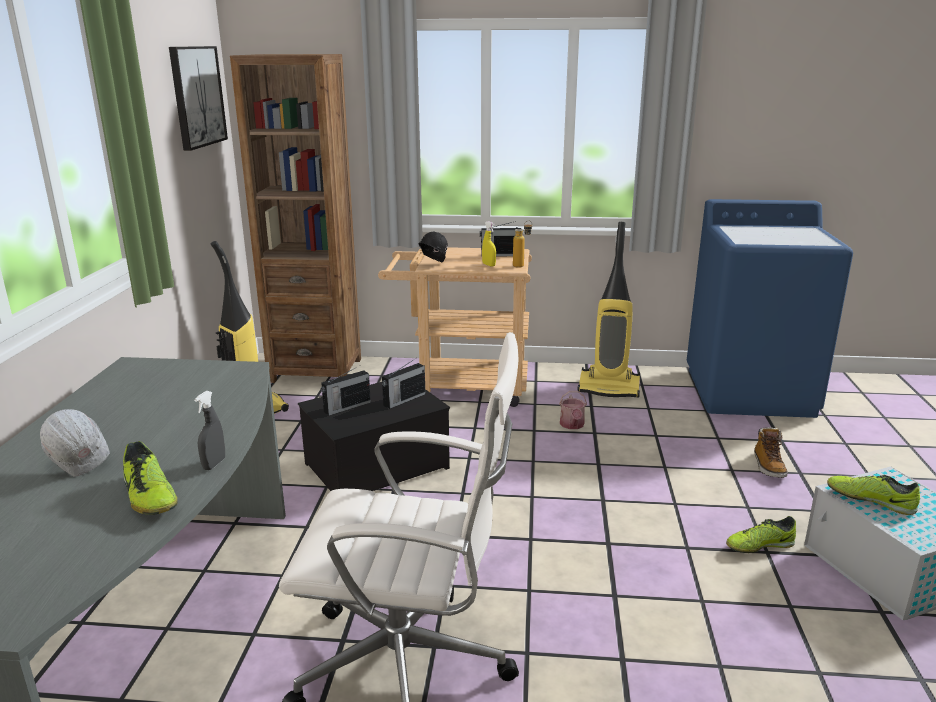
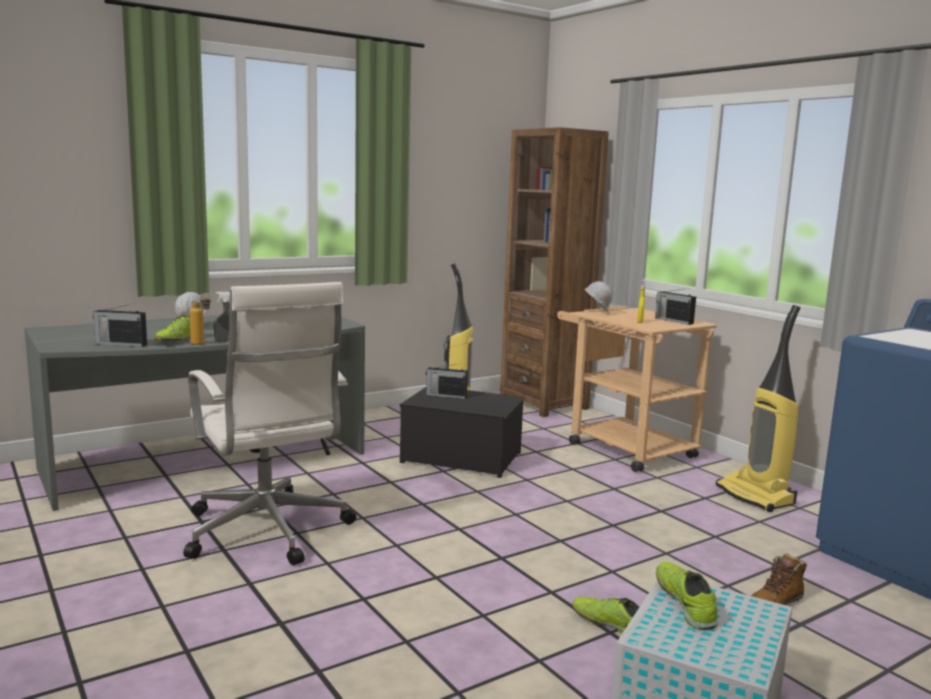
camera: 50 degrees right, 10 degrees down
(197, 96) = (495, 161): picture -> none
(403, 400) = (486, 404): radio -> radio (120, 344)
(432, 264) = (596, 312): black hard hat -> white hard hat
(522, 265) = (666, 327): bottle -> bottle (202, 344)
(572, 425) = (653, 499): watering can -> none

